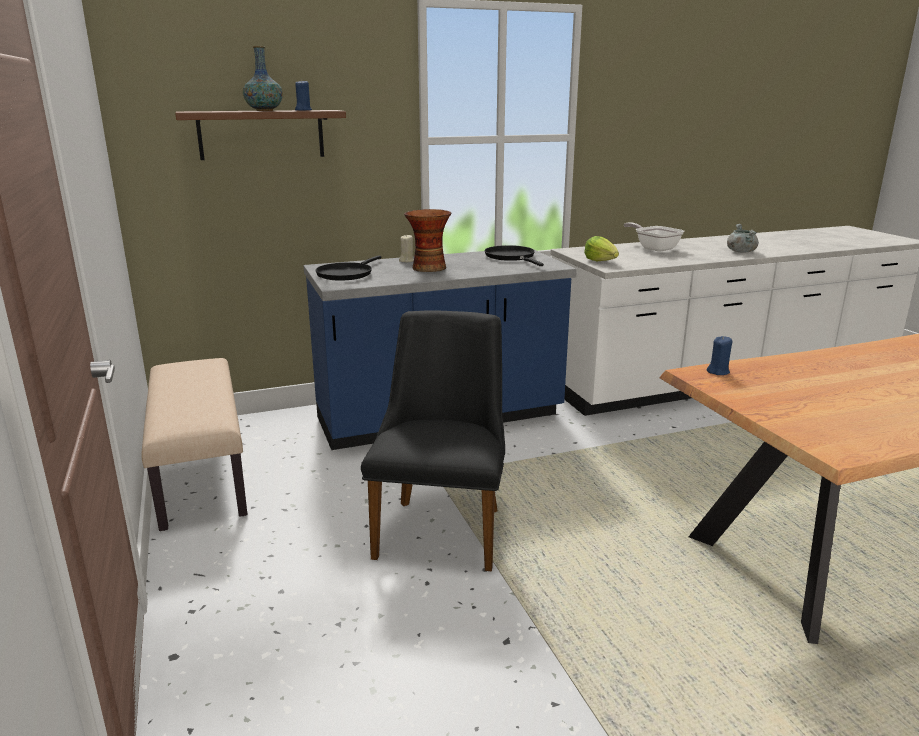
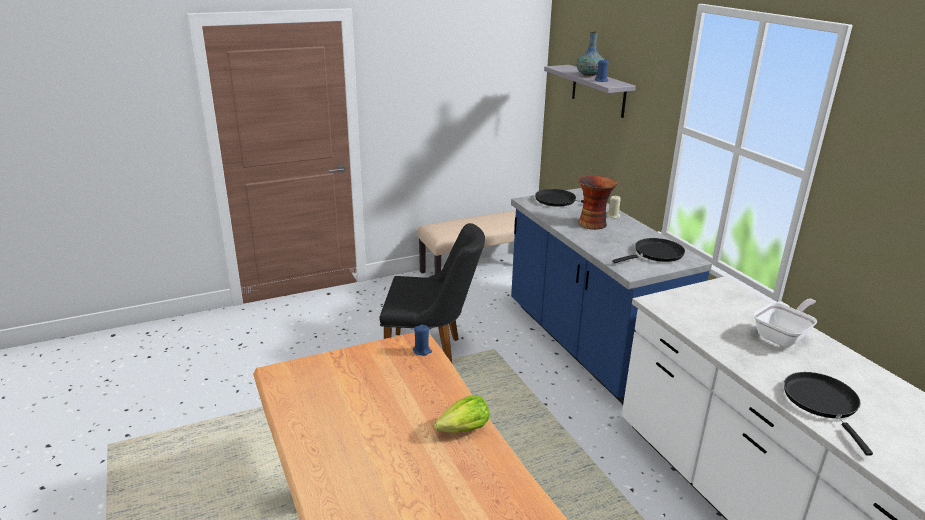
camera: 85 degrees right, 5 degrees up
(261, 134) = (598, 91): brown shelf -> grey shelf
(601, 261) = (680, 298): lettuce -> lettuce (464, 429)
(740, 251) = (822, 403): grey cooking pot -> black frying pan

